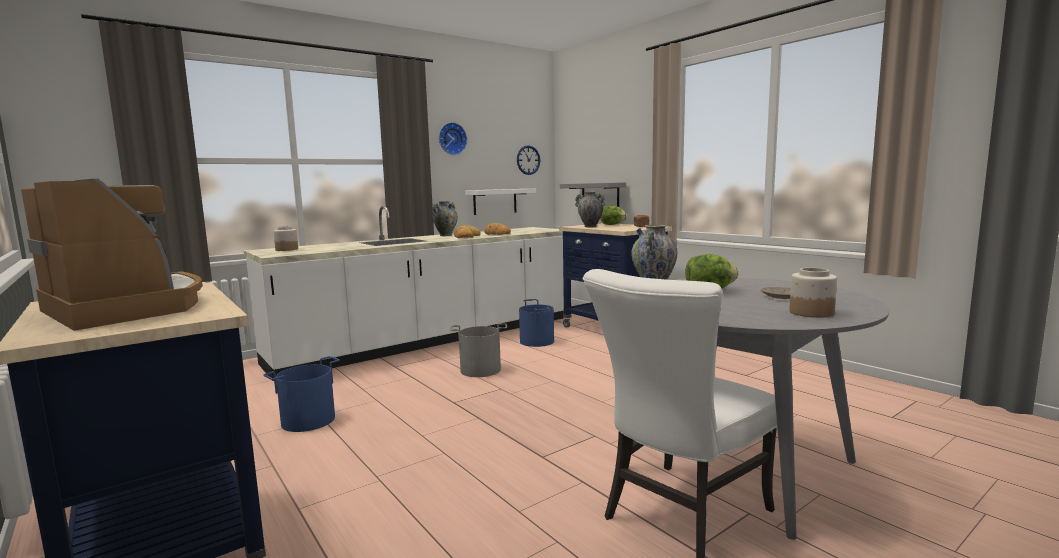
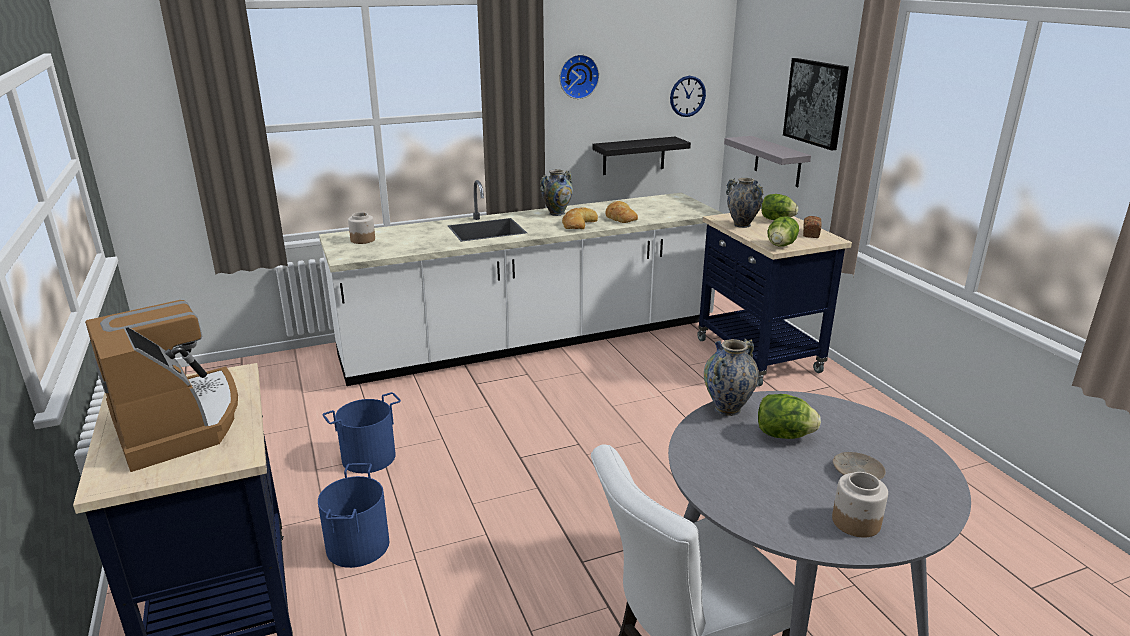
camera: 15 degrees right, 15 degrees up
(480, 370) = (567, 406): grey bucket -> none
(495, 201) = (634, 155): white shelf -> black shelf
(536, 341) = (652, 364): blue bucket -> blue bucket (357, 545)
(624, 145) = (816, 102): none -> picture
(626, 229) = (781, 245): none -> lettuce

